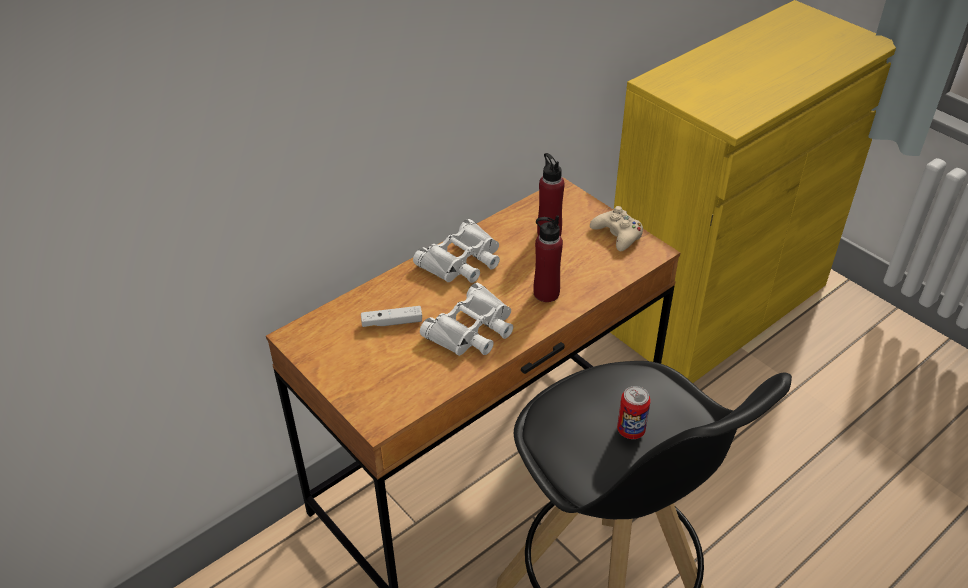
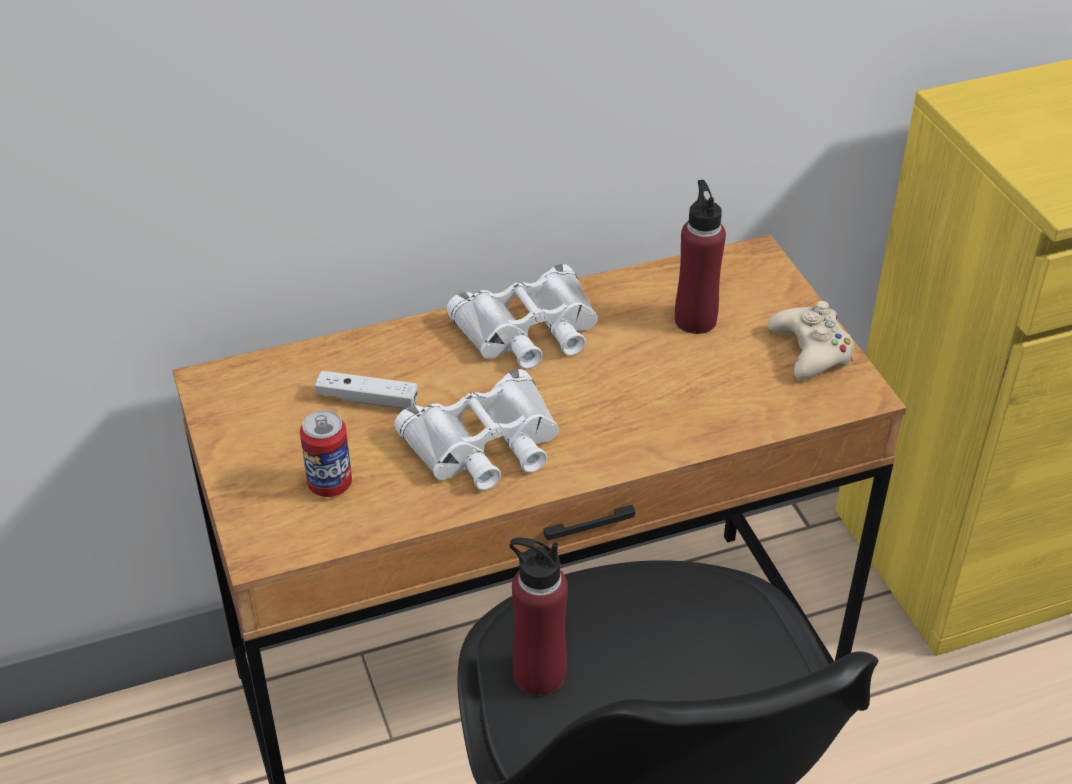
camera: 20 degrees right, 0 degrees up
(546, 293) = (636, 417): red bottle -> red bottle (539, 673)
(631, 430) = (659, 683): can -> can (330, 484)

